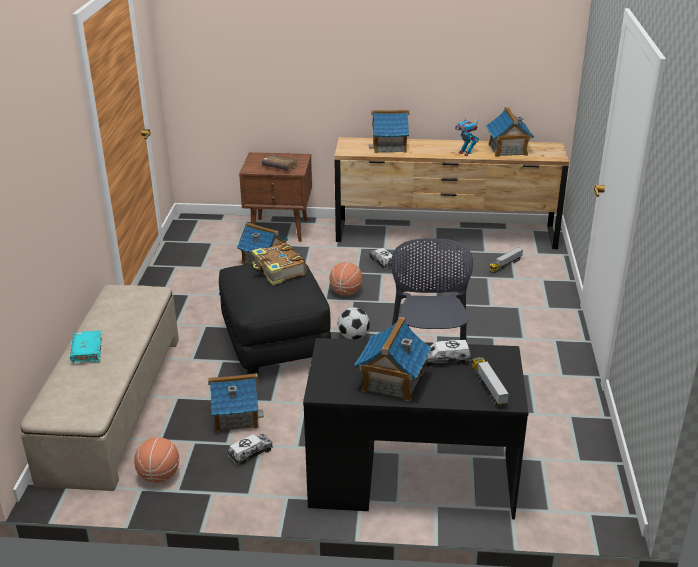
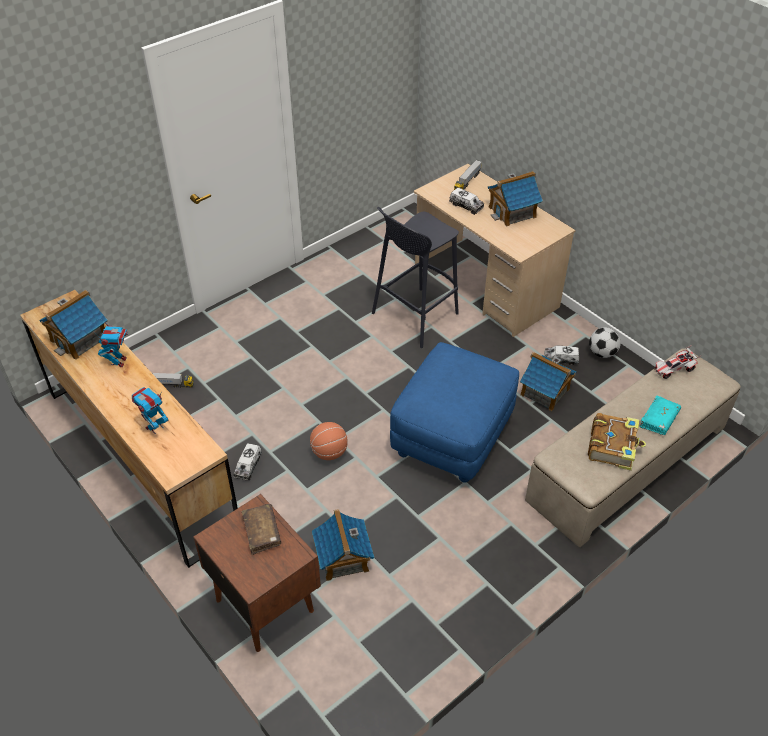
camera: 135 degrees left, 15 degrees up
(98, 397) = (674, 369): none -> toy car
(159, 476) = (632, 382): basketball -> none
(275, 344) = (452, 436): black ottoman -> blue ottoman
(278, 271) = (439, 391): book -> book (613, 446)
(353, 336) = (386, 401): football -> football (602, 353)
(389, 146) = (155, 427): toy house -> toy robot
(411, 480) = (485, 286): black desk -> beige desk

